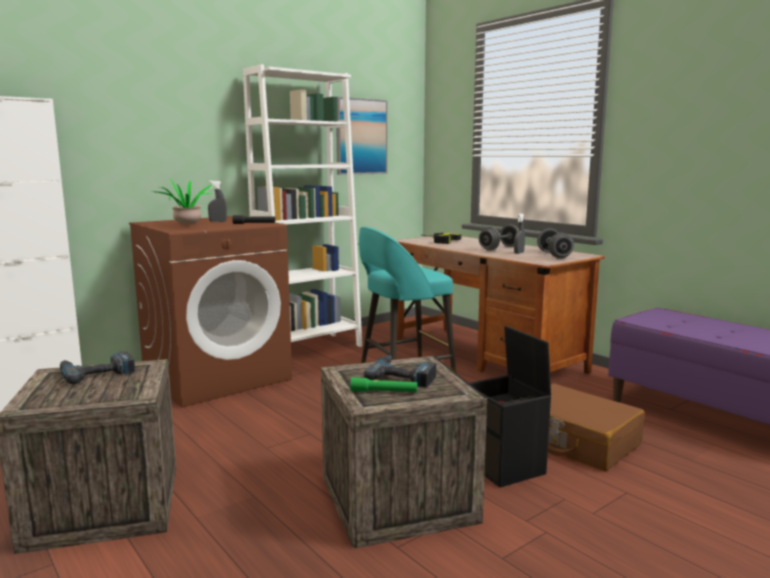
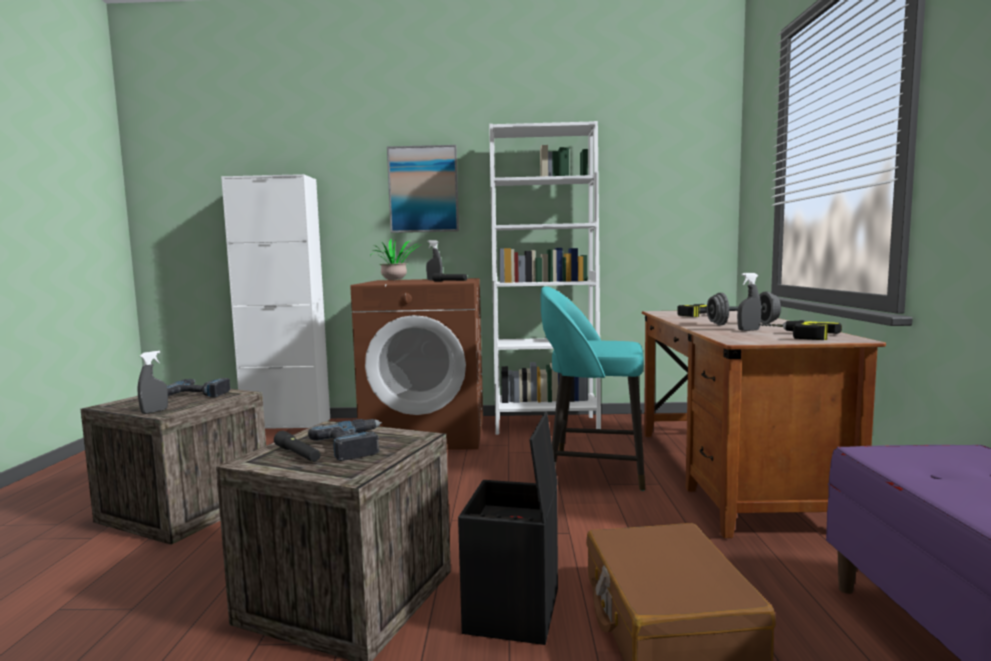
camera: 40 degrees right, 5 degrees down
(117, 398) = (154, 411): none -> grey spray bottle
(361, 137) = (639, 193): picture -> picture (423, 189)
(384, 392) = (297, 454): green flashlight -> black flashlight
(554, 255) = (794, 335): grey dumbbell -> power drill

